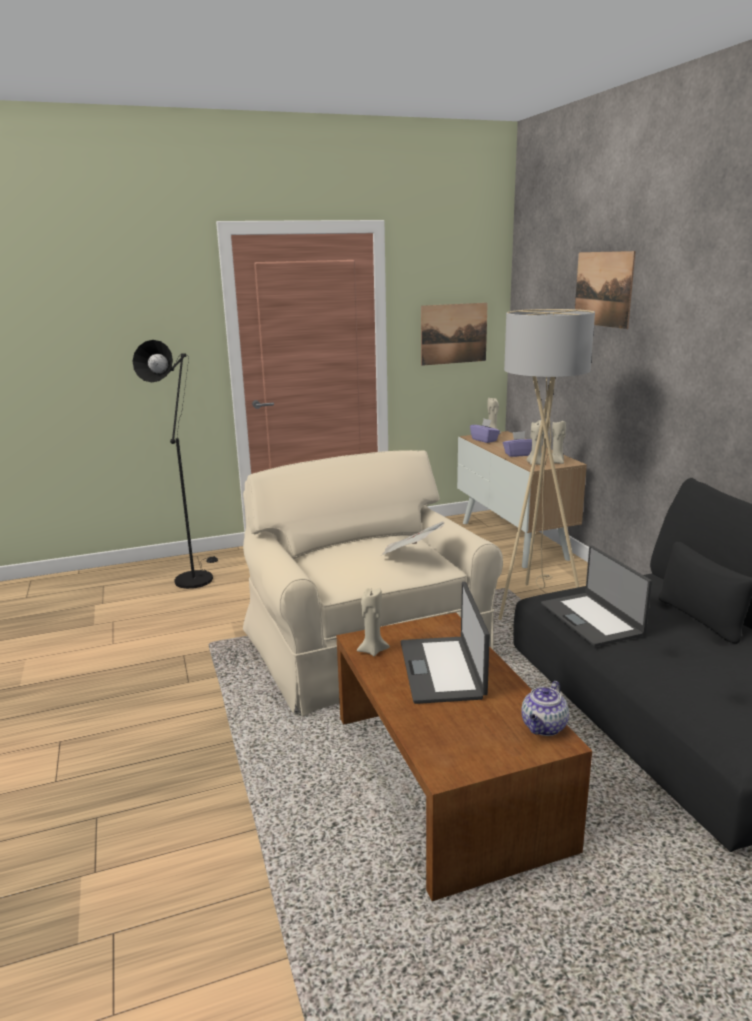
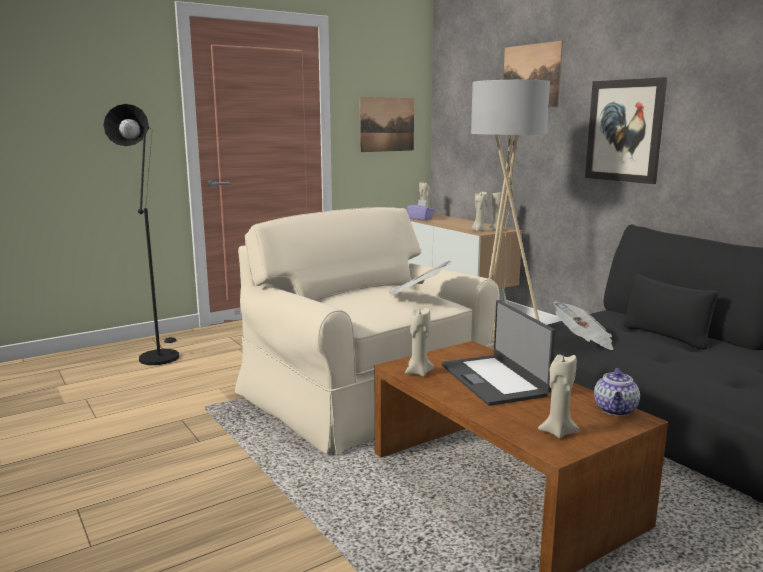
camera: 15 degrees left, 5 degrees down
(462, 748) = (557, 432): none -> beige candle
(518, 454) = (459, 226): purple tissue box -> none
(592, 619) = (583, 341): laptop -> newspaper
(692, 366) = (624, 131): none -> picture

